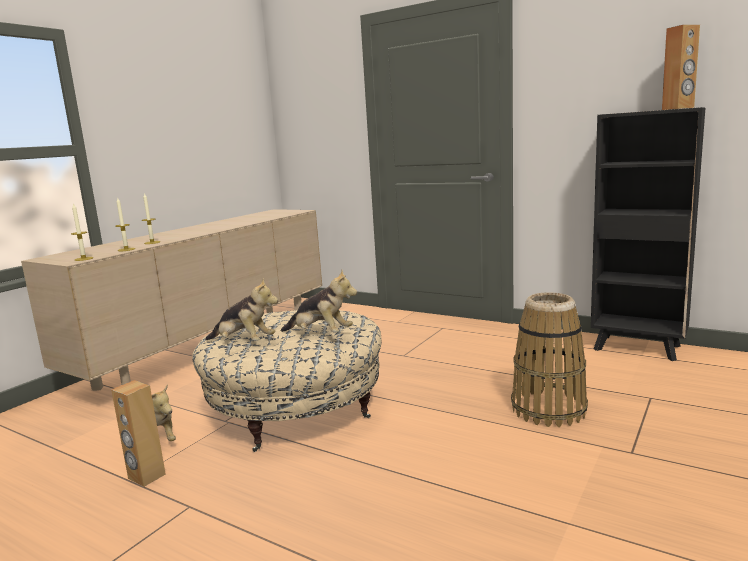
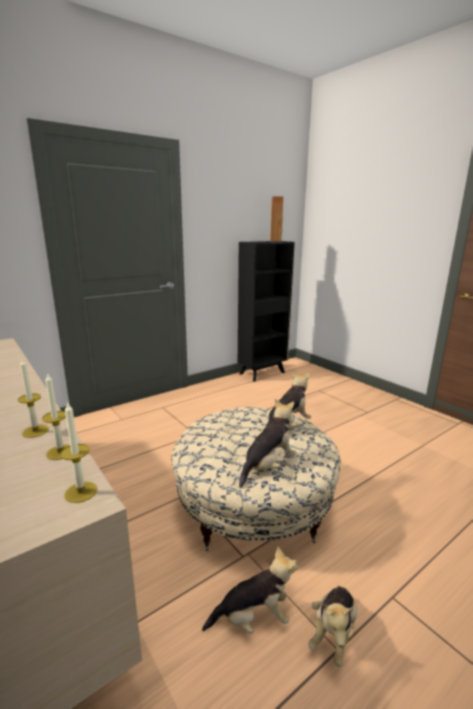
camera: 70 degrees left, 5 degrees up
(146, 476) = (333, 633): brown speaker -> plush toy
(549, 409) = (315, 415): basket -> none

